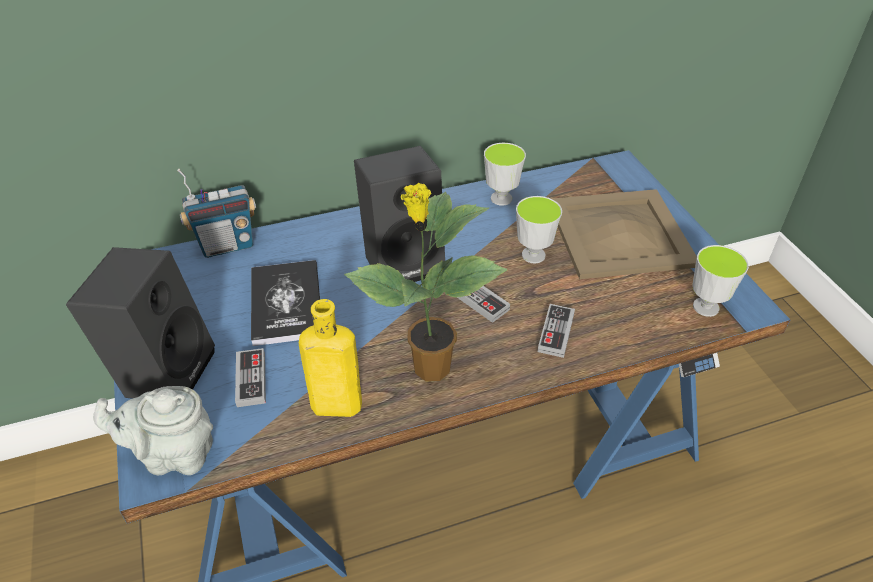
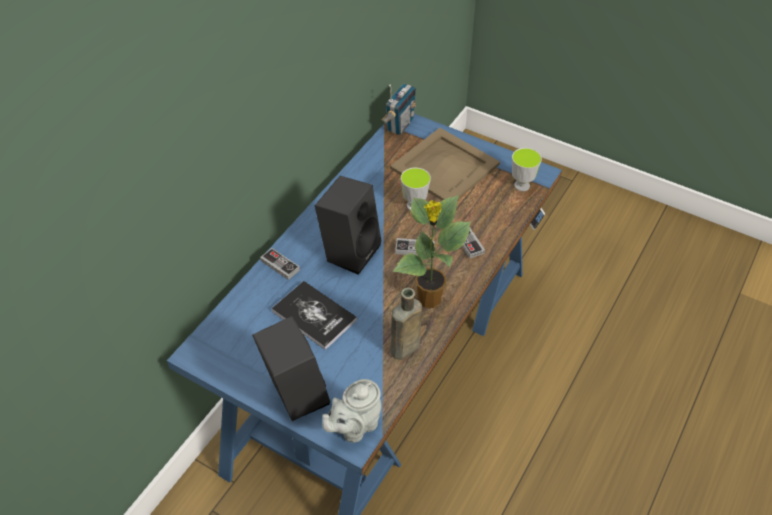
camera: 40 degrees left, 5 degrees up
(227, 245) = (234, 305): radio -> radio (399, 125)
(251, 380) = (347, 366): game controller -> game controller (280, 265)
(332, 405) = (403, 350): yellow bottle -> brown bottle
(501, 198) = (361, 180): cup -> none

